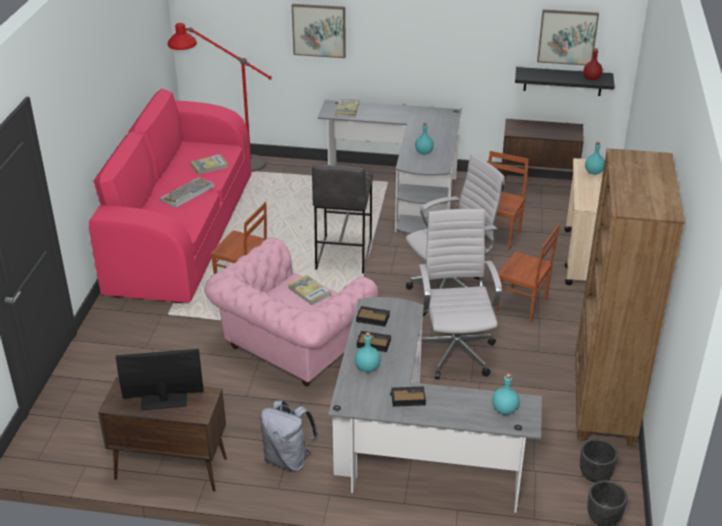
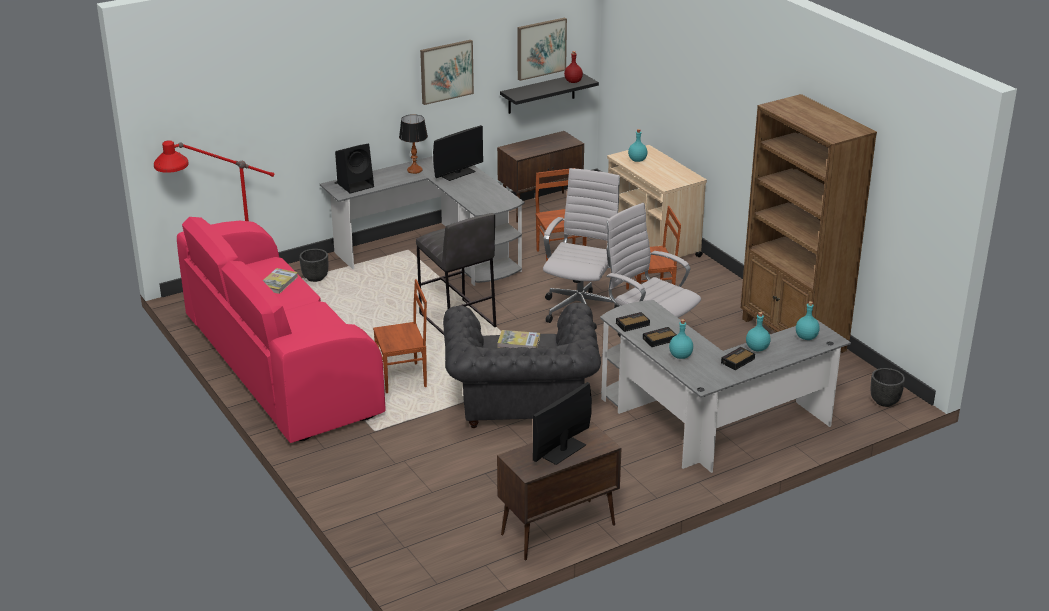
camera: 40 degrees left, 5 degrees down
(187, 193) = (296, 312): keyboard -> none
(288, 459) = (635, 477): grey backpack -> none
(291, 348) = (520, 405): pink armchair -> grey armchair
(319, 30) = (308, 108): picture -> picture (446, 71)
(347, 110) = (356, 185): book -> black speaker
(406, 114) = (415, 170): none -> table lamp
(424, 152) = (479, 194): turquoise bottle -> turquoise bottle (757, 348)
(434, 129) = (458, 173): none -> monitor
(595, 474) = (846, 379): black planter -> black planter (315, 278)

